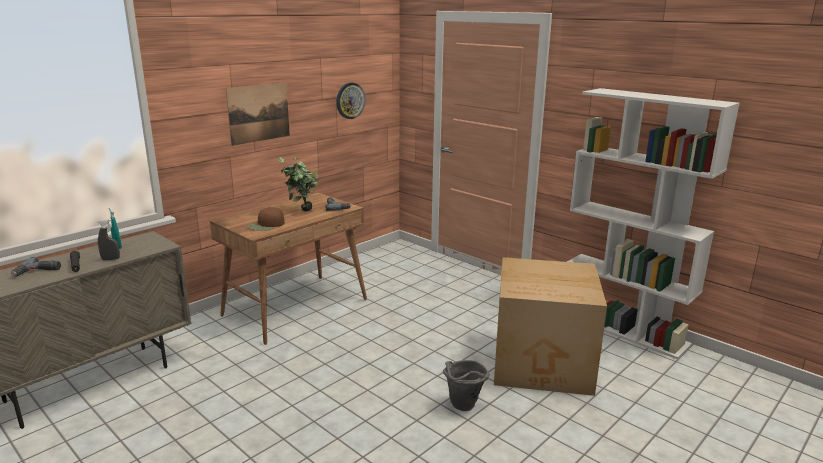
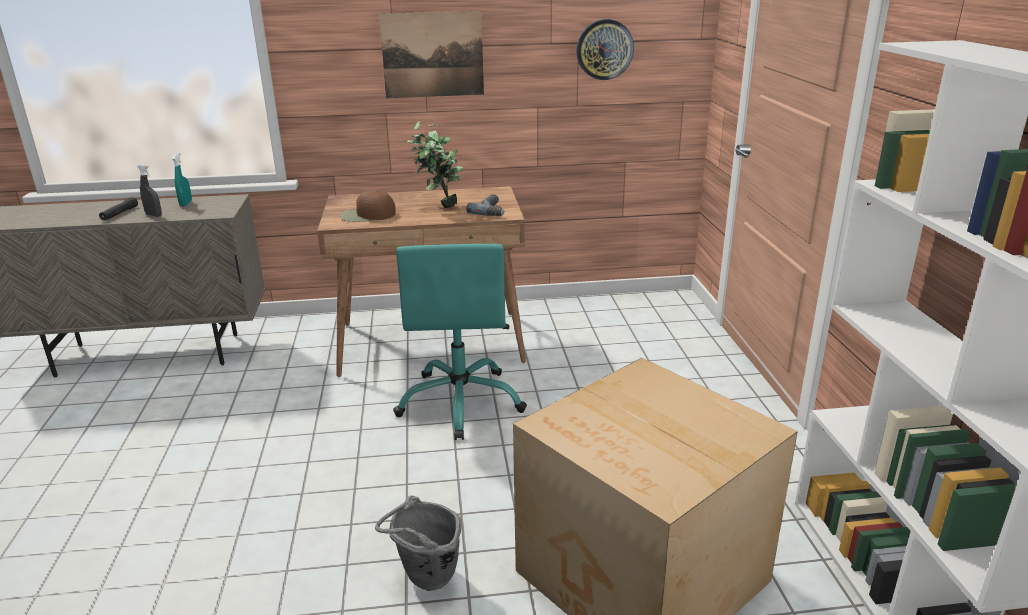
camera: 40 degrees right, 5 degrees up
(37, 272) = (84, 212): power drill -> none
(361, 330) = (461, 402): none -> turquoise office chair

